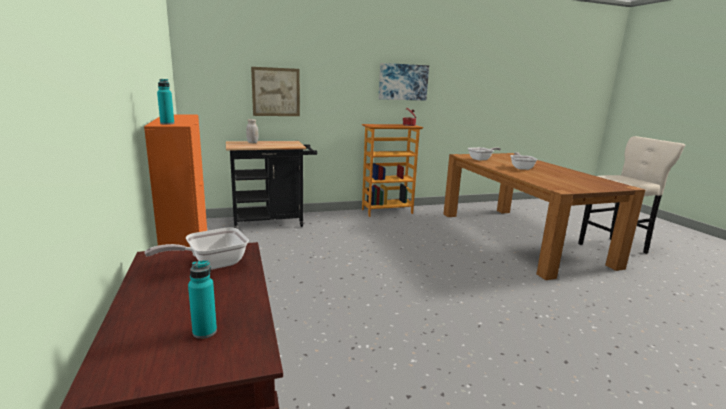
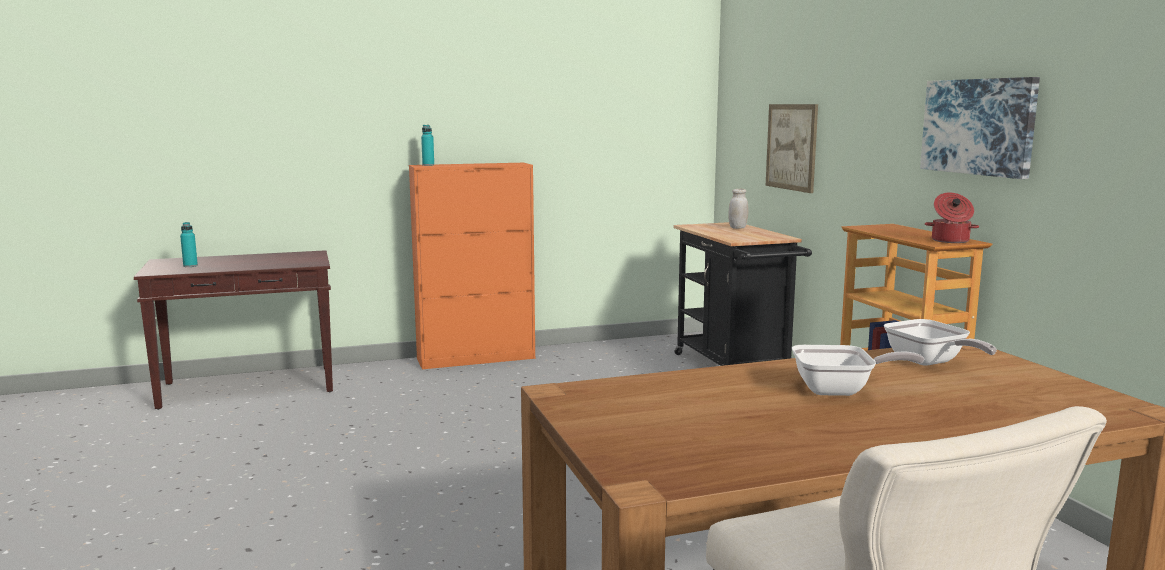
camera: 90 degrees right, 5 degrees down
(211, 264) = (288, 261): frying pan -> none

